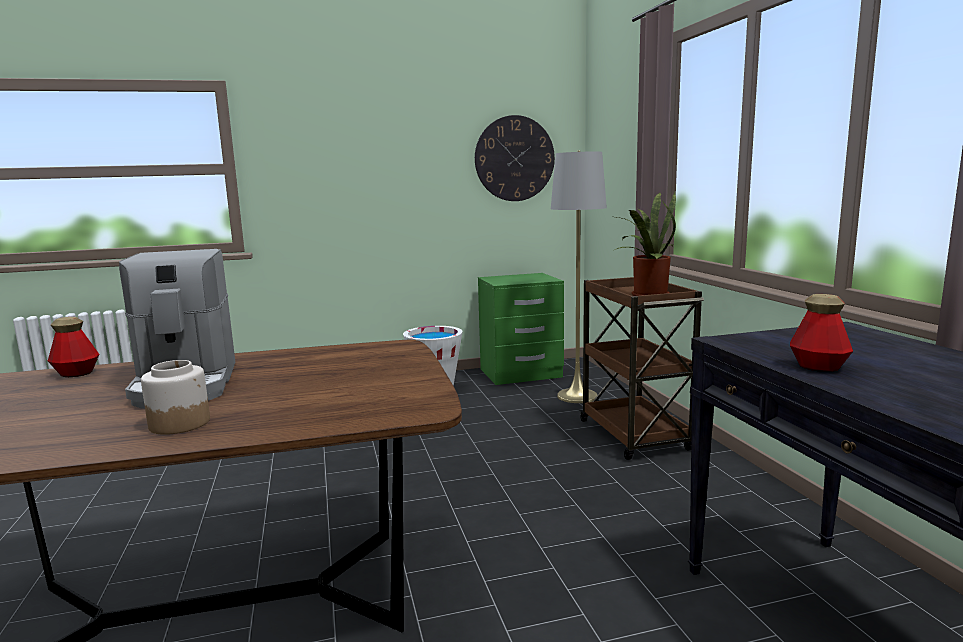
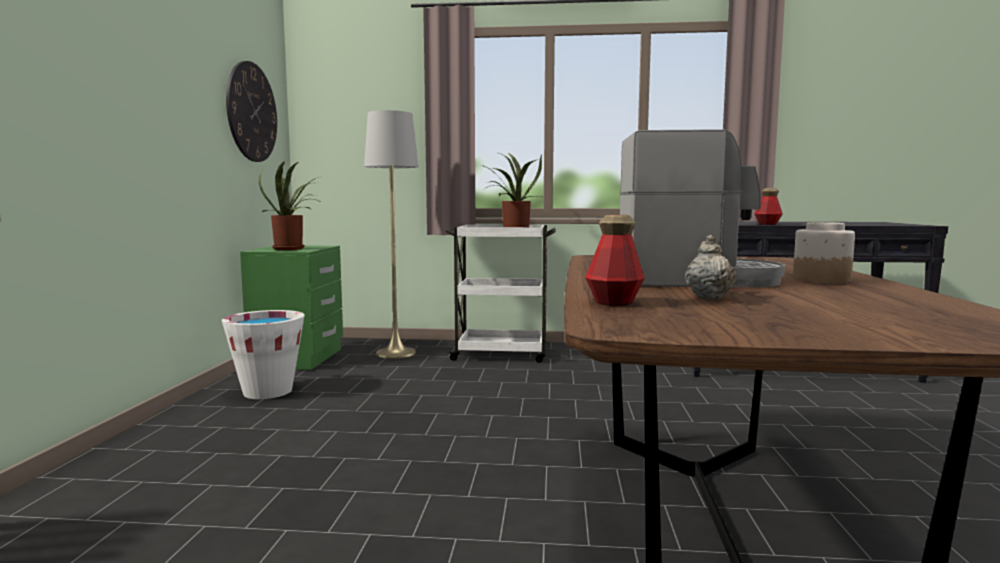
camera: 70 degrees left, 5 degrees down
(85, 391) = (708, 297): none -> beige teapot
(511, 279) = (292, 249): none -> potted plant
(635, 436) = (502, 354): brown cart -> white cart

